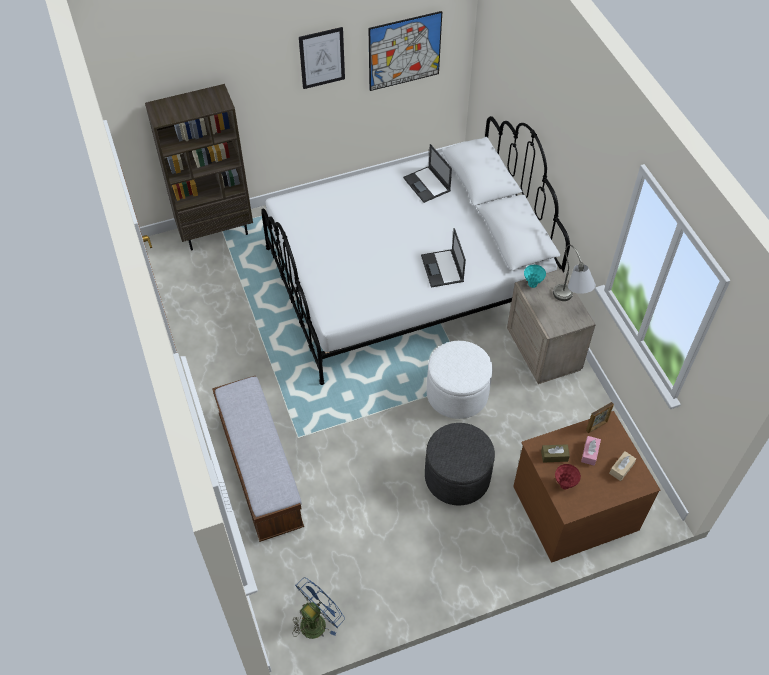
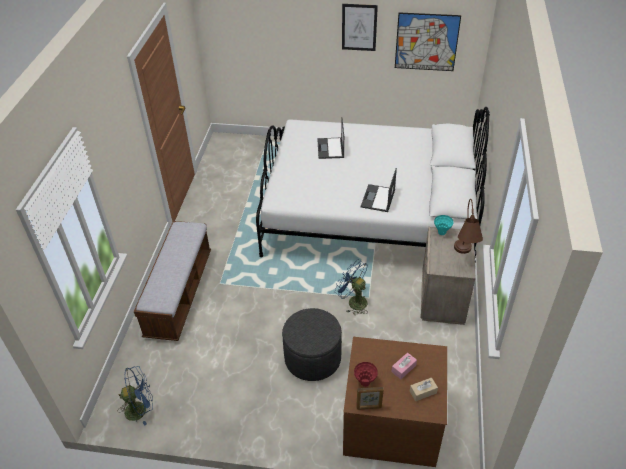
camera: 30 degrees right, 10 degrees down
(216, 232) = (261, 143): brown bookcase -> none
(427, 185) = (406, 144): laptop -> laptop (330, 149)
(457, 393) = (353, 301): white ottoman -> blue fan
(554, 456) = (372, 358): brown tissue box -> none
(570, 303) = (463, 256): grey table lamp -> brown table lamp
(597, 426) = (424, 351): picture frame -> picture frame (369, 407)

